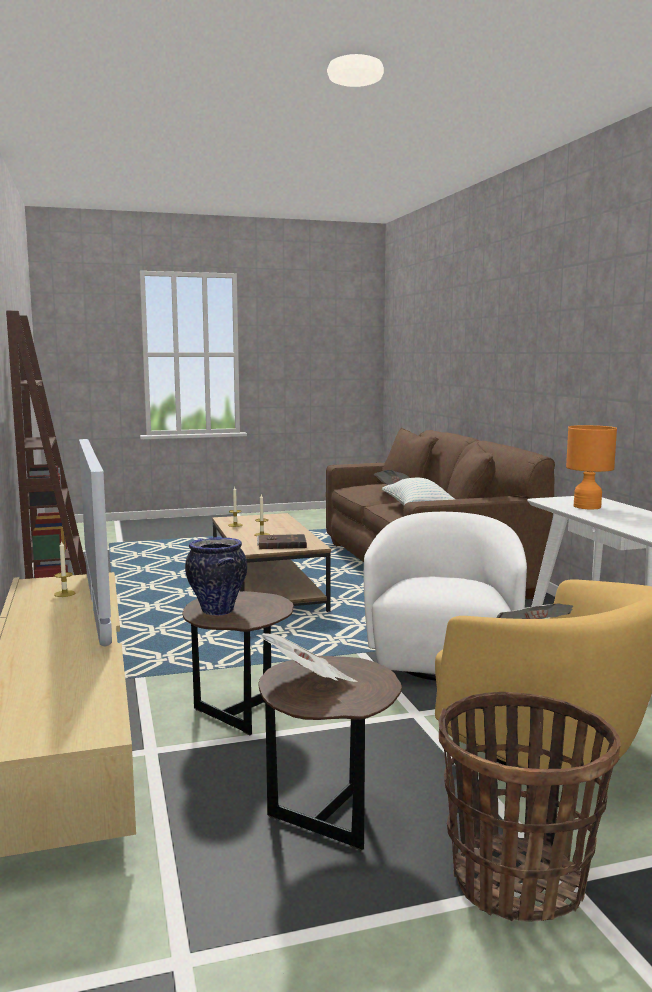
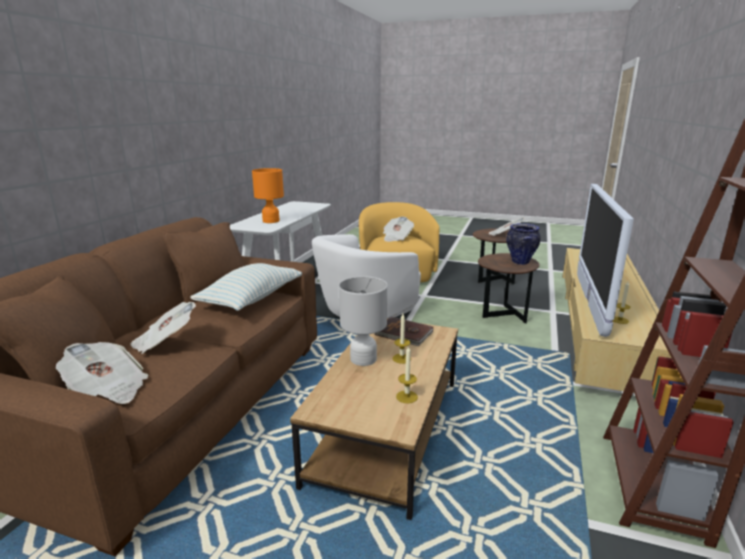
camera: 145 degrees left, 10 degrees up
(288, 530) = (363, 359): none -> grey table lamp
(370, 484) = (108, 389): none -> newspaper
(518, 881) = (457, 261): basket -> none

